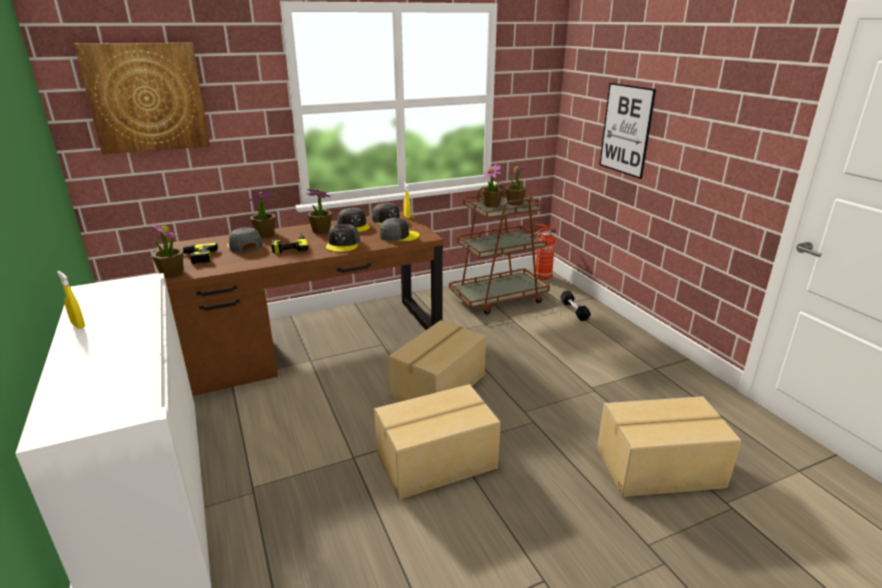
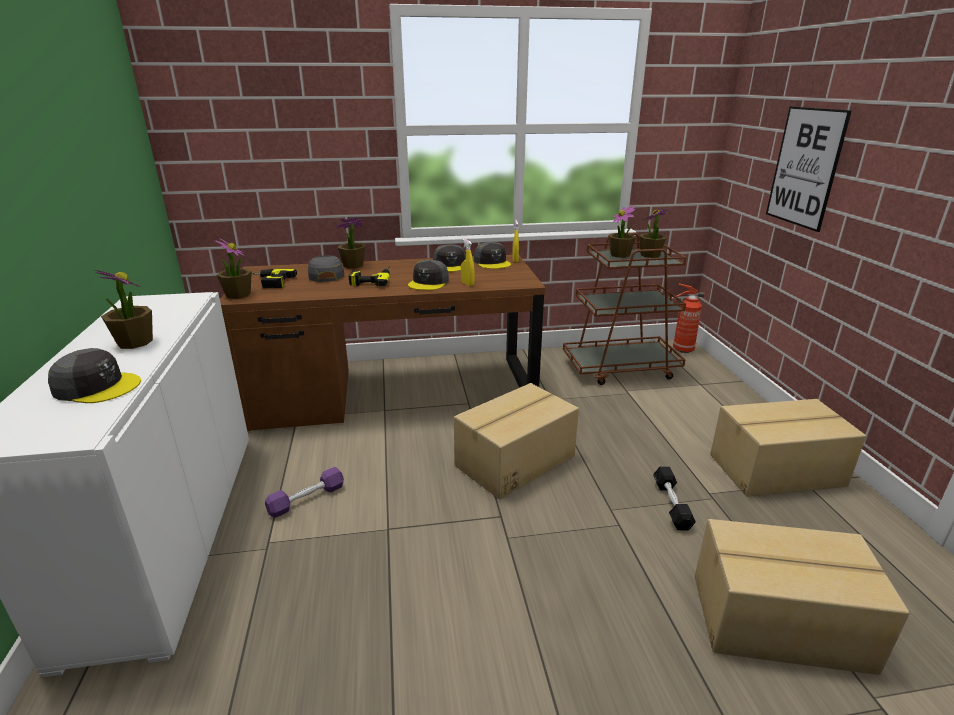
camera: 15 degrees right, 0 degrees up
(78, 325) = (99, 335): yellow spray bottle -> yellow spray bottle (467, 284)
(147, 98) = (243, 109): picture -> none
(272, 446) = (307, 499): none -> purple dumbbell
(321, 230) = (413, 266): potted plant -> potted plant (134, 342)
(398, 236) = (495, 279): grey cap -> grey cap (97, 386)
(437, 462) = (482, 554): cardboard box -> cardboard box (777, 471)
(574, 310) = (712, 393): black dumbbell -> black dumbbell (671, 504)

